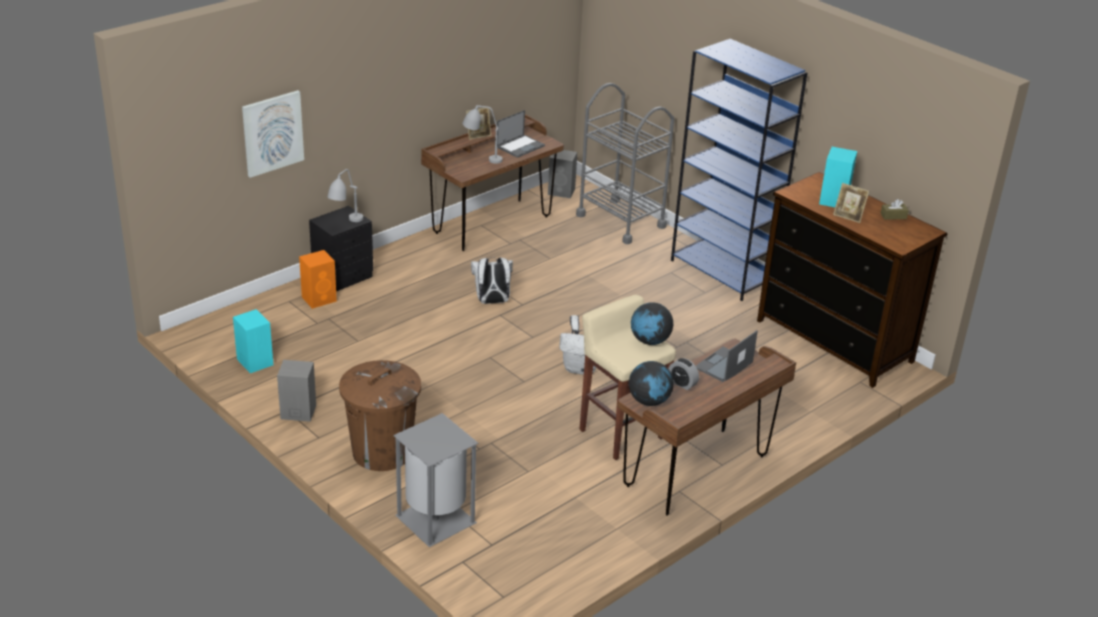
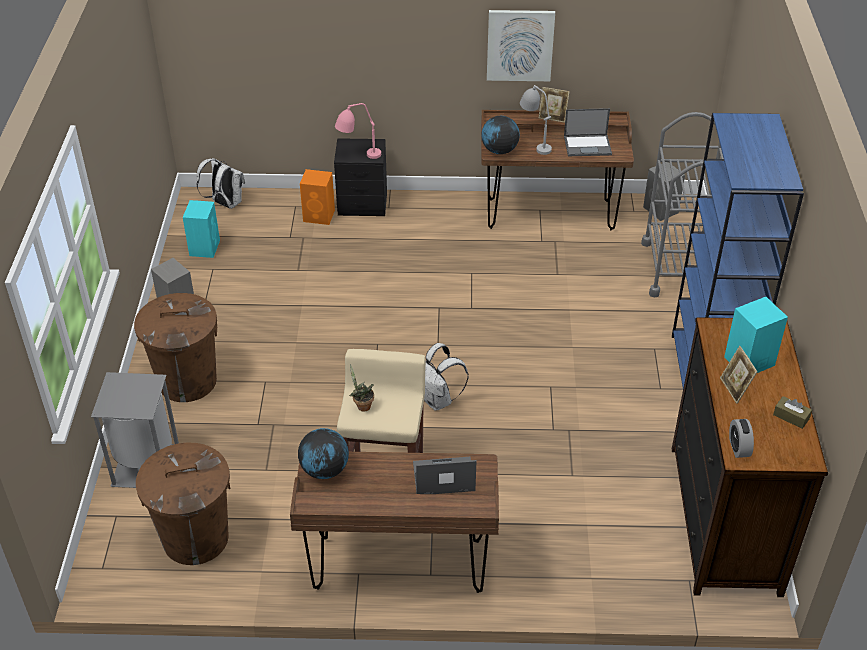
camera: 45 degrees right, 10 degrees up
(272, 133) = (298, 43): picture -> picture (520, 45)
(345, 225) = (358, 157): grey table lamp -> pink table lamp
(492, 302) = (449, 291): white backpack -> white backpack (225, 203)
(541, 538) = (195, 538): none -> brown trash can
(620, 352) = (362, 406): none -> potted plant
(650, 341) = (403, 410): globe -> globe (499, 150)
(682, 383) = (378, 471): alarm clock -> alarm clock (738, 448)

